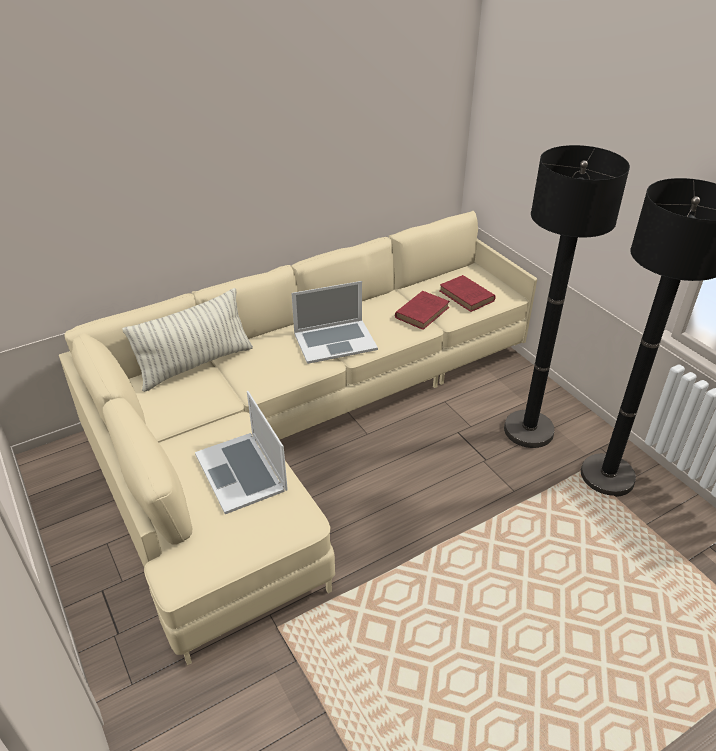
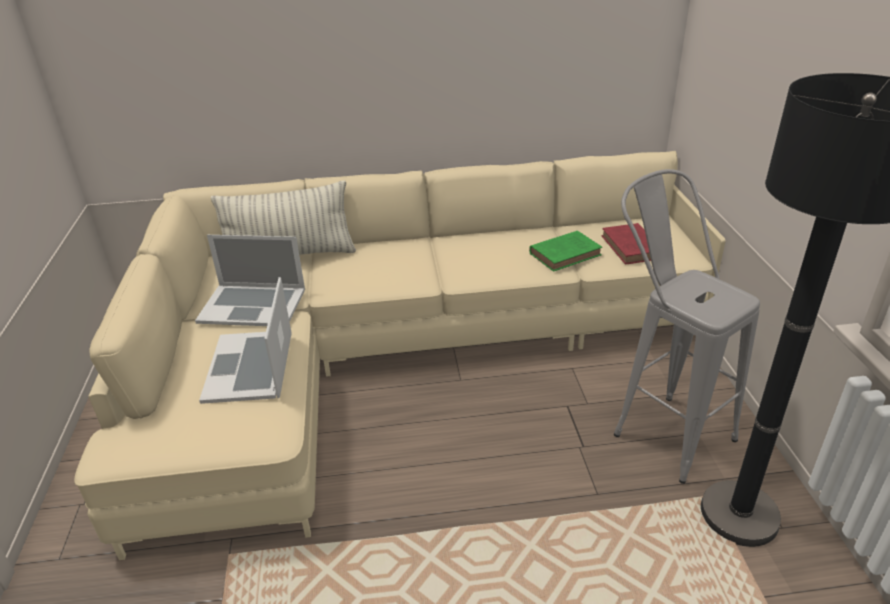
camera: 25 degrees right, 5 degrees down
(335, 341) = (445, 263): laptop -> laptop (252, 305)
(423, 312) = (566, 254): red book -> green book
(528, 430) = (659, 428): black floor lamp -> grey stool

